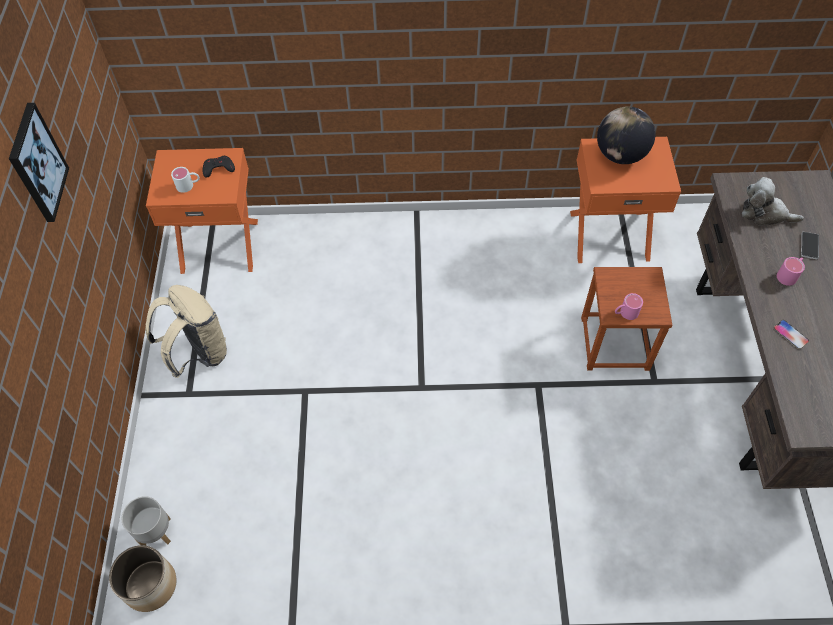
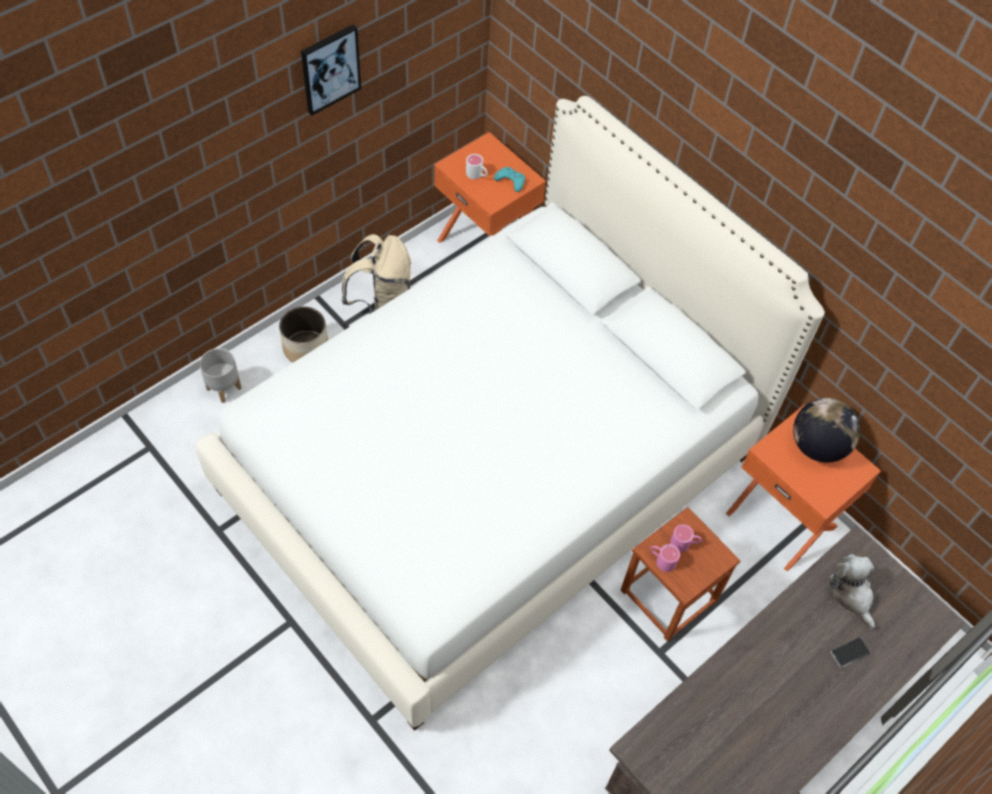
camera: 45 degrees right, 0 degrees up
(150, 585) = (184, 415): planter -> planter (305, 348)
(218, 168) = (510, 181): black game controller -> turquoise game controller
(419, 384) = (490, 471): none -> white bed
(789, 274) = (798, 652): pink mug -> pink mug (684, 543)
(790, 334) = (730, 687): phone -> none

